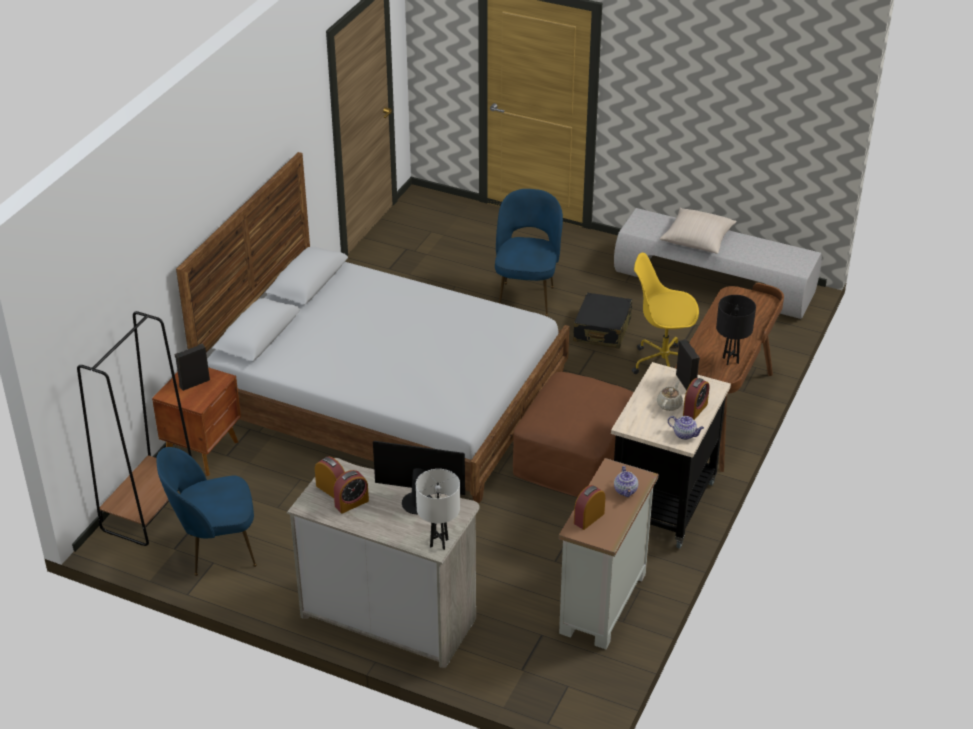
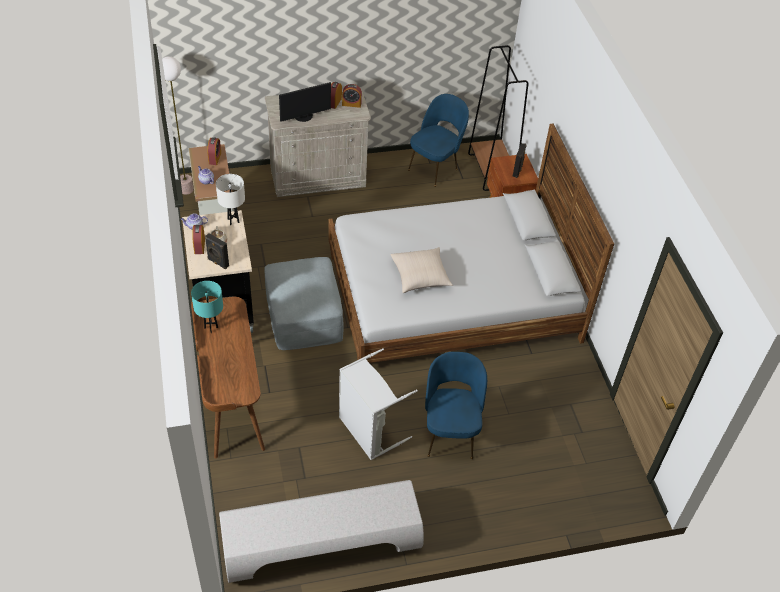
camera: 140 degrees right, 10 degrees up
(439, 543) = (274, 103): white table lamp -> white table lamp (233, 220)
(527, 296) = (450, 434): blue chair -> blue chair turned 150 degrees counterclockwise
(574, 454) = (304, 315): brown ottoman -> grey ottoman
(599, 698) = (186, 189): none -> floor lamp
(602, 330) = (368, 431): black suitcase -> grey laundry basket
(661, 364) = (302, 421): yellow office chair -> none
(697, 240) = (340, 509): beige pillow -> beige pillow (420, 276)
(730, 360) = (211, 327): black table lamp -> turquoise table lamp

